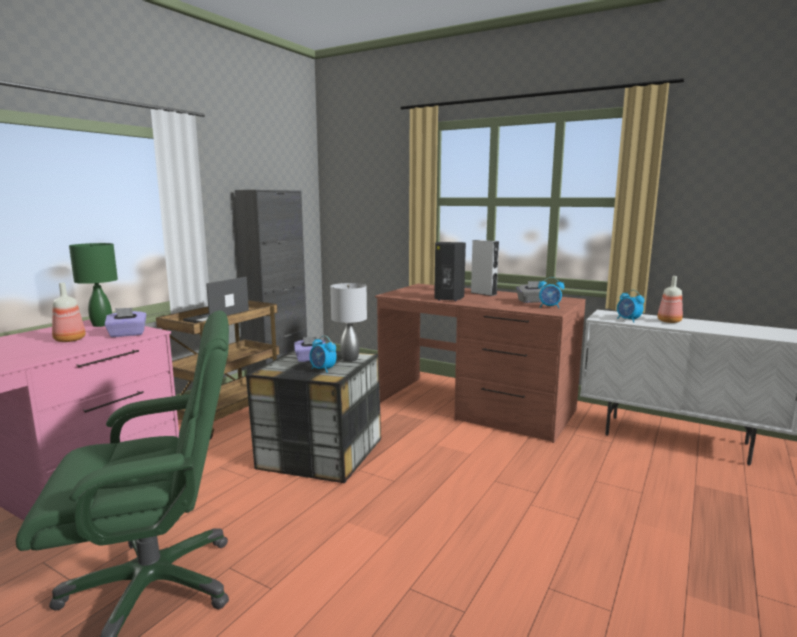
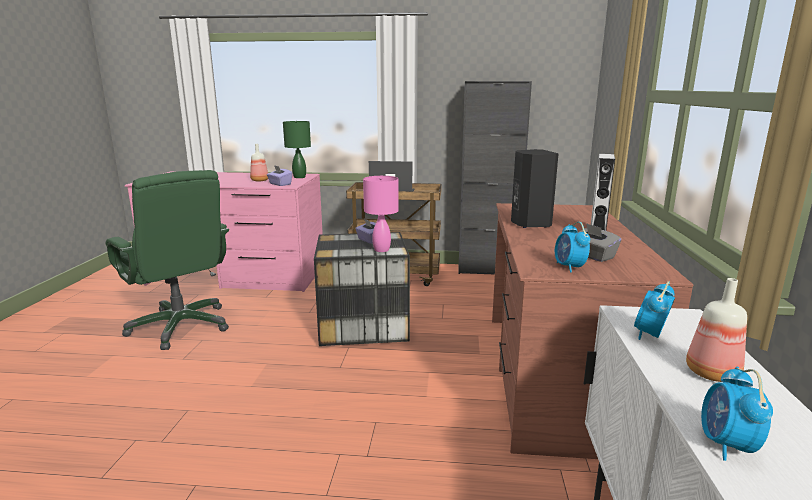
camera: 65 degrees right, 5 degrees up
(323, 370) = (344, 248): alarm clock -> alarm clock (726, 445)
(350, 359) = (382, 250): grey table lamp -> pink table lamp

